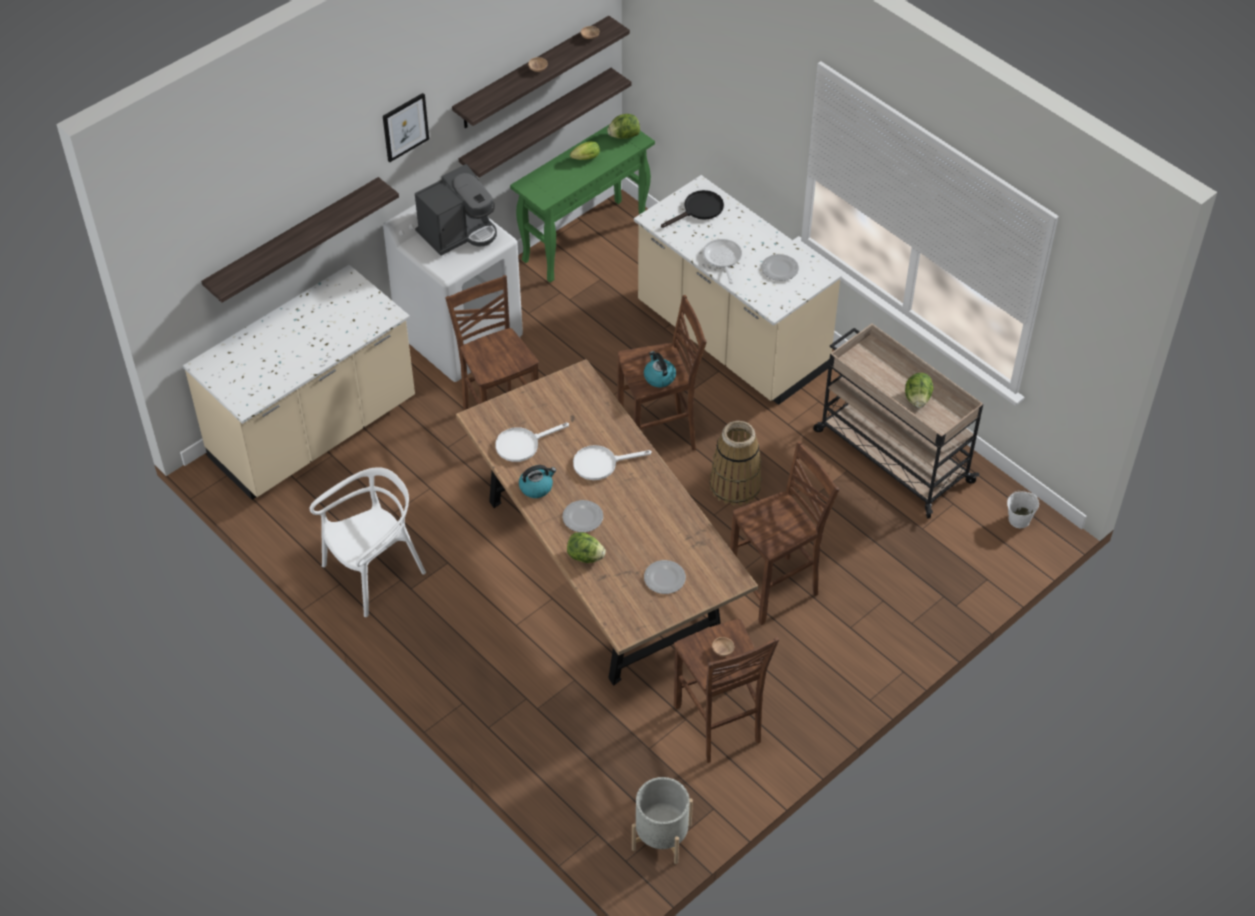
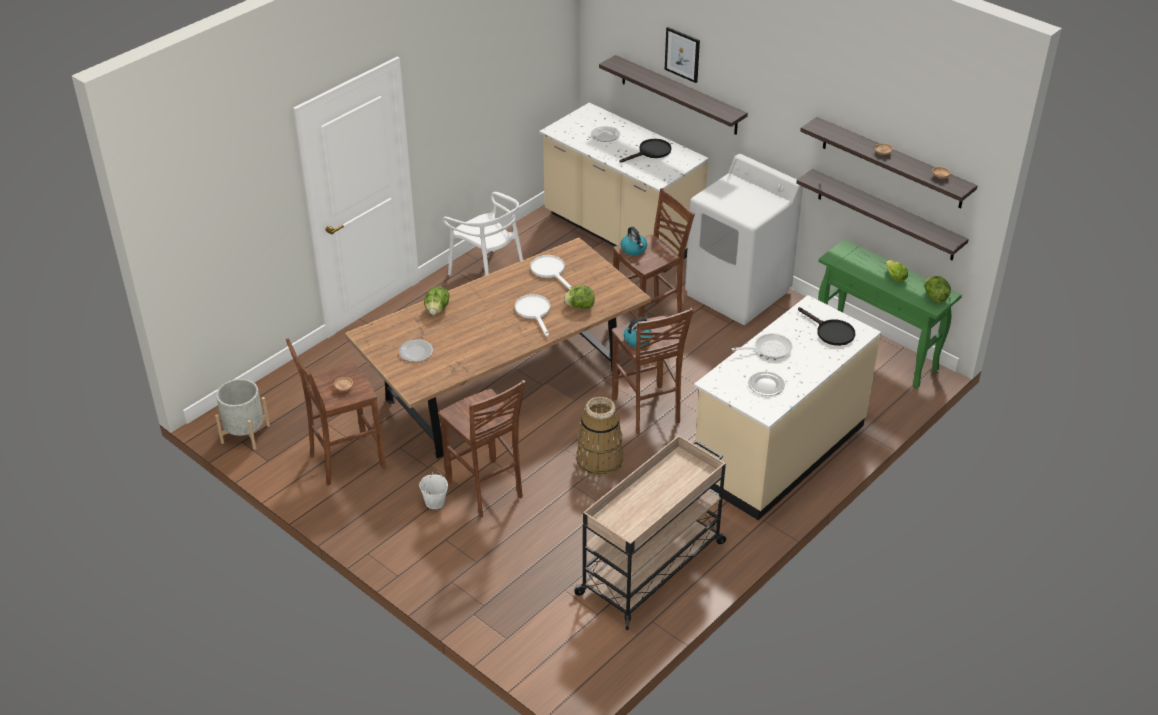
camera: 85 degrees right, 10 degrees down
(324, 314) = (651, 152): none -> black frying pan
(405, 127) = (776, 93): picture -> picture (682, 54)
(458, 232) = (751, 198): coffee machine -> none
(536, 487) = (506, 281): kettle -> kettle (634, 249)
(583, 518) = (476, 306): plate -> plate (605, 135)
(917, 399) = (640, 506): lettuce -> lettuce (579, 306)
(1019, 519) = (583, 666): white bucket -> white bucket (435, 502)

